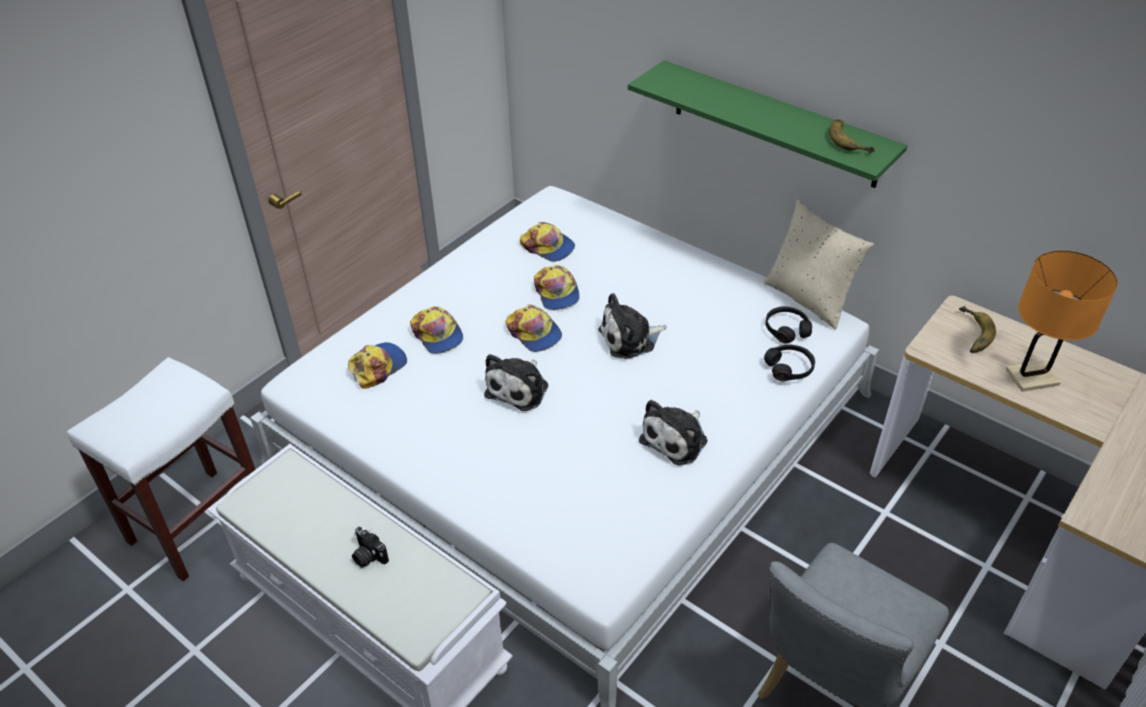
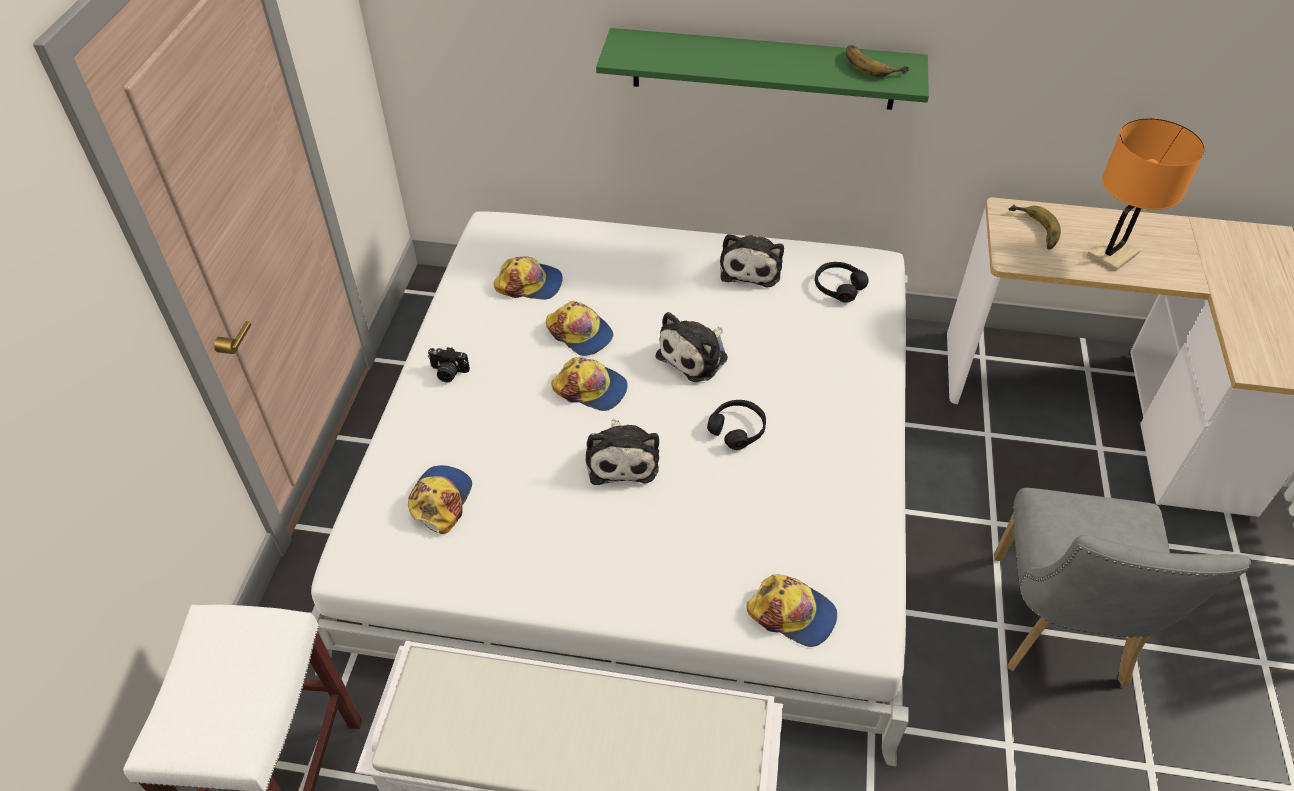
camera: 30 degrees left, 5 degrees up
(368, 556) = (605, 730): camera -> camera (448, 372)
(437, 335) = (483, 433): cap -> cap (792, 614)
(676, 439) = (819, 446): plush toy -> plush toy (751, 267)
(789, 368) = (870, 326): black headphones -> black headphones (737, 429)
(809, 299) = (834, 247): beige pillow -> none

